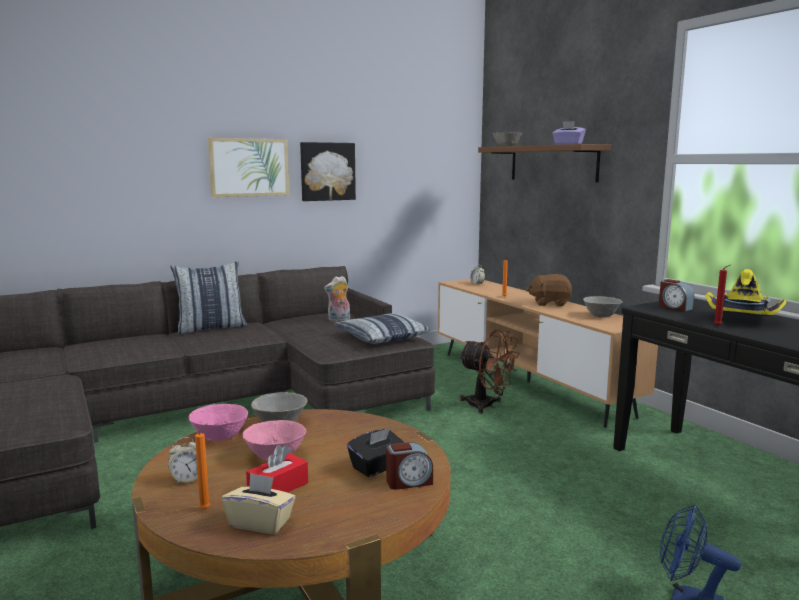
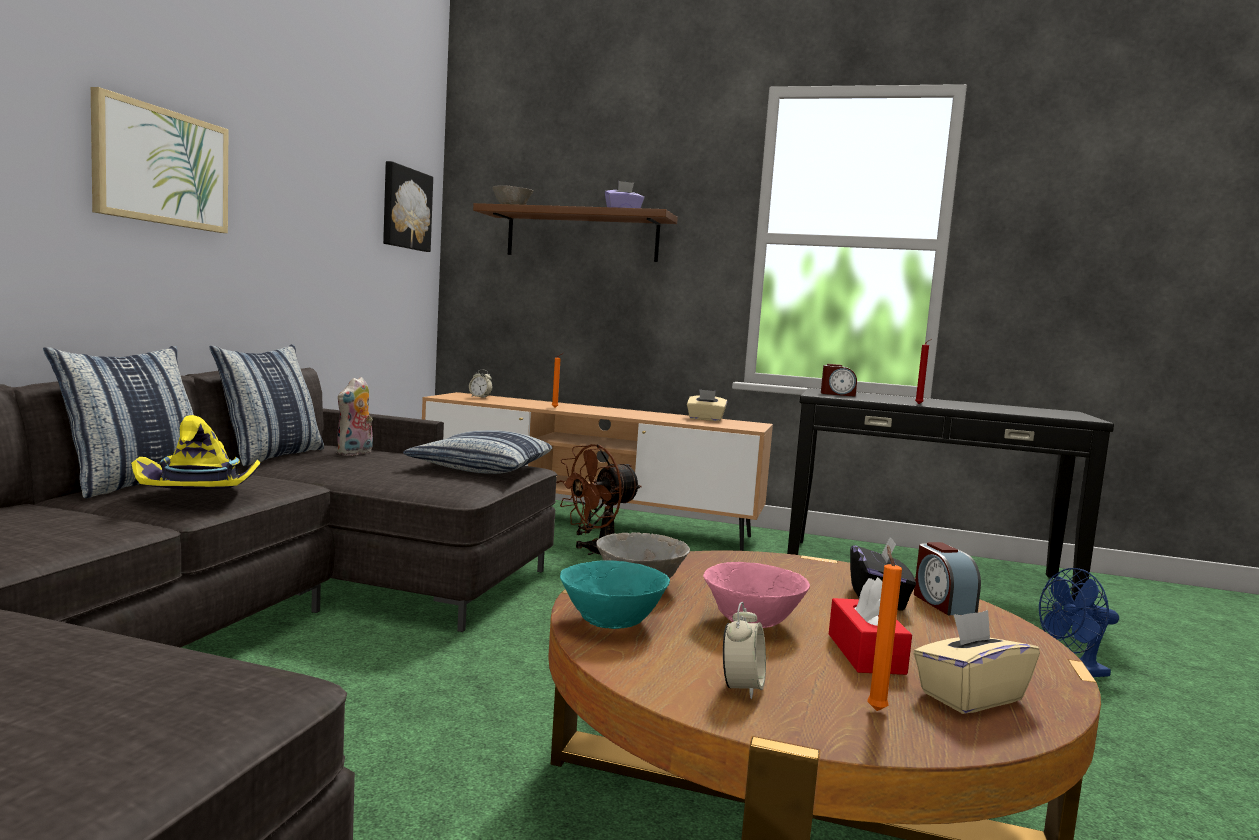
camera: 45 degrees left, 5 degrees down
(219, 437) = (611, 622): pink bowl -> turquoise bowl
(297, 317) = (271, 455): none -> pillow
(327, 171) = (277, 202): picture -> picture (405, 208)
(409, 482) = (942, 603): alarm clock -> alarm clock turned 135 degrees clockwise
(487, 406) = (597, 554): brown fan -> brown fan turned 150 degrees clockwise
(549, 303) = (623, 412): brown plush toy -> none
(602, 315) = (705, 419): grey bowl -> beige tissue box
(742, 318) = (909, 399): yellow hat -> yellow hat (200, 495)

